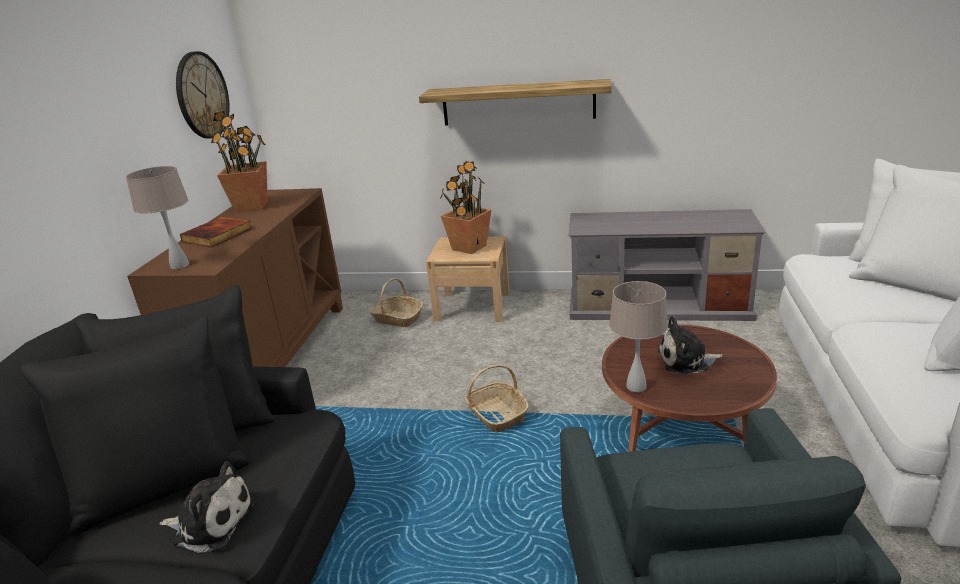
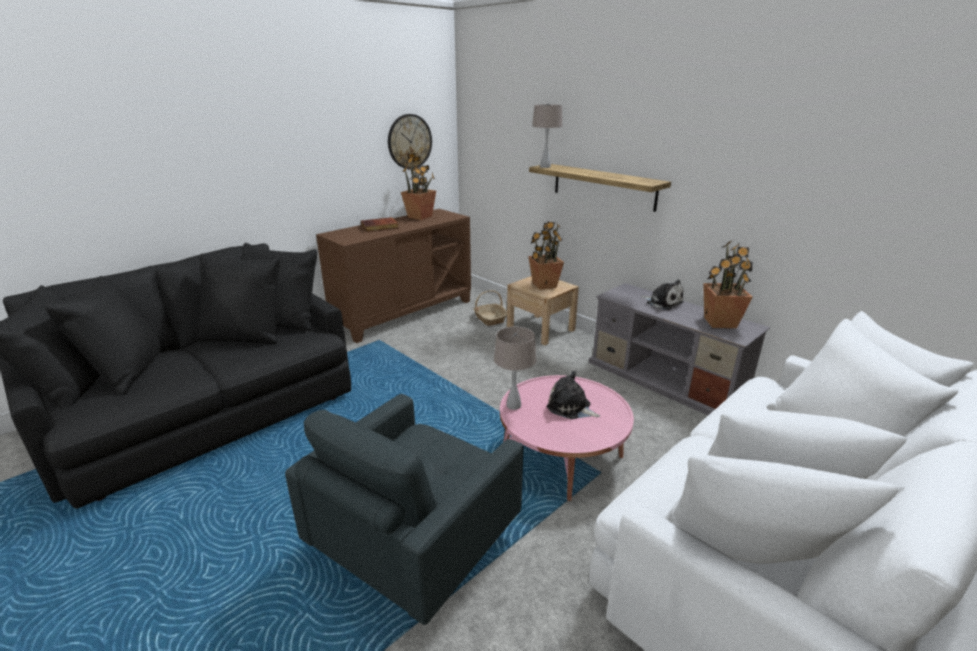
camera: 35 degrees right, 0 degrees up
(179, 265) = (340, 236): beige table lamp -> beige table lamp (545, 167)
(211, 522) = (232, 358): plush toy -> plush toy (662, 302)
(496, 414) = (466, 394): basket -> none
(682, 425) = (562, 456): brown coffee table -> pink coffee table
(712, 219) = (720, 322): none -> potted plant

